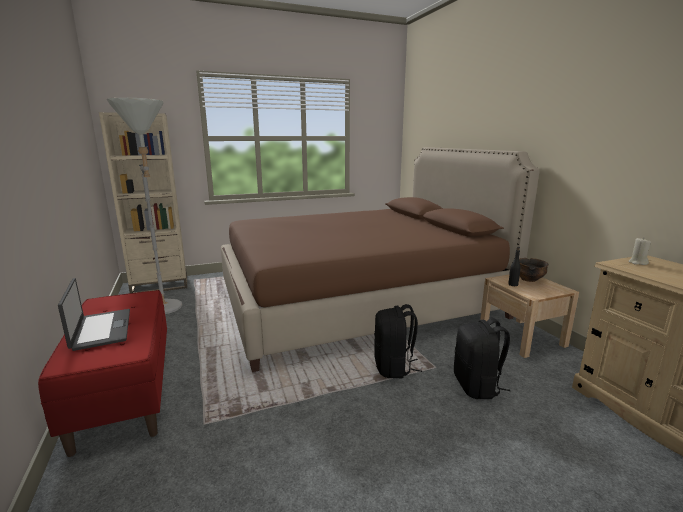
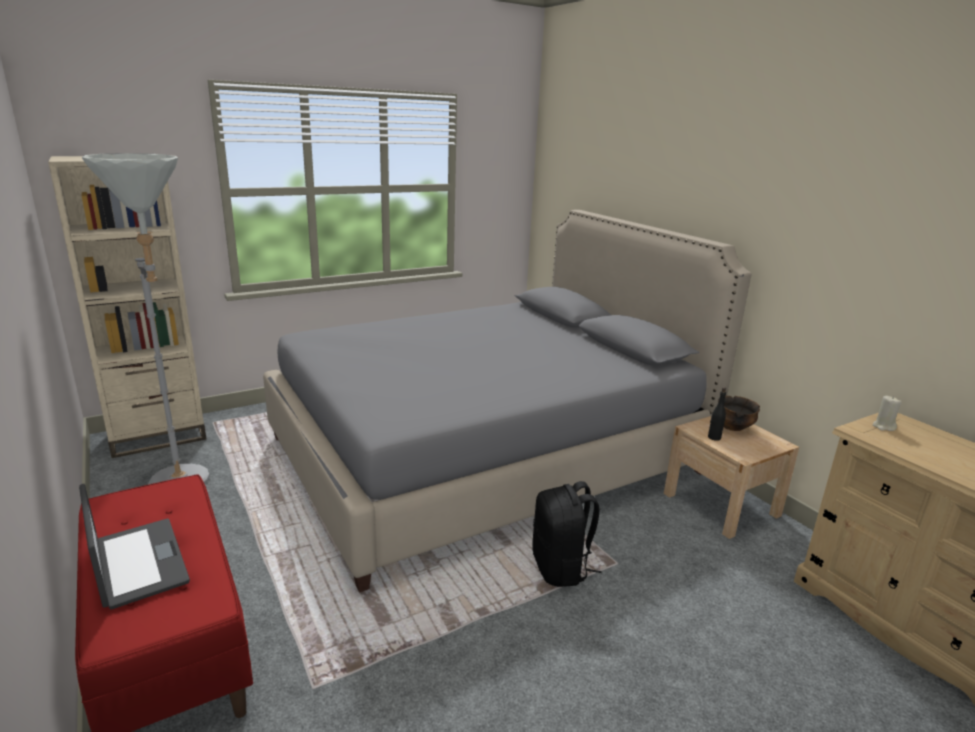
camera: 10 degrees left, 5 degrees up
(358, 302) = (485, 454): brown bed -> grey bed
(477, 386) = (676, 590): black backpack -> none

